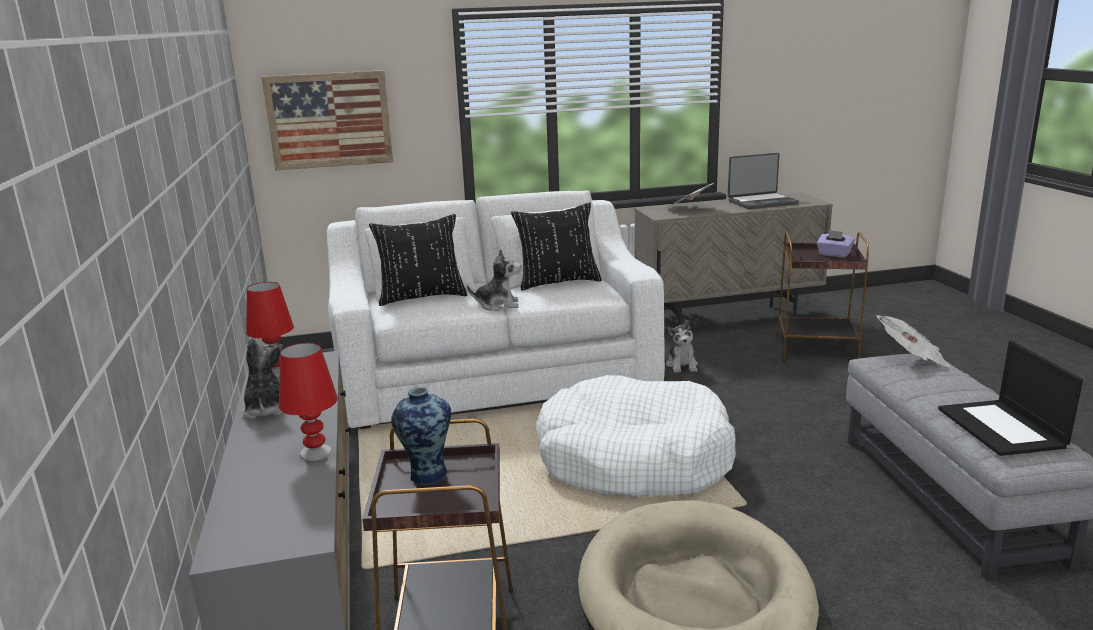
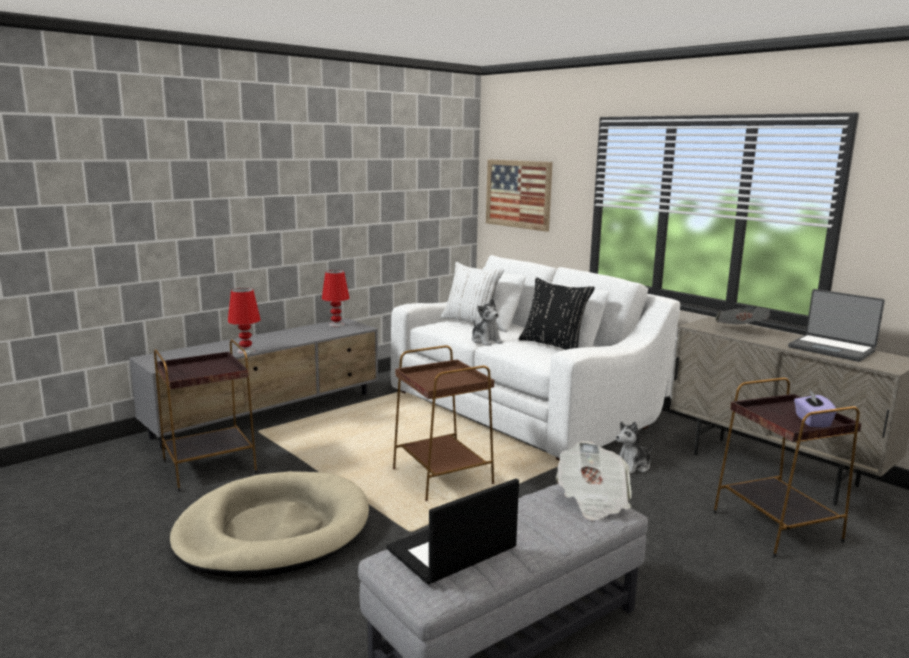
camera: 60 degrees right, 5 degrees down
(266, 409) = (288, 333): plush toy -> none
(421, 297) = (470, 322): black pillow -> white pillow
(427, 474) = (213, 366): vase -> none
(634, 459) = (442, 477): white dog bed -> brown side table

